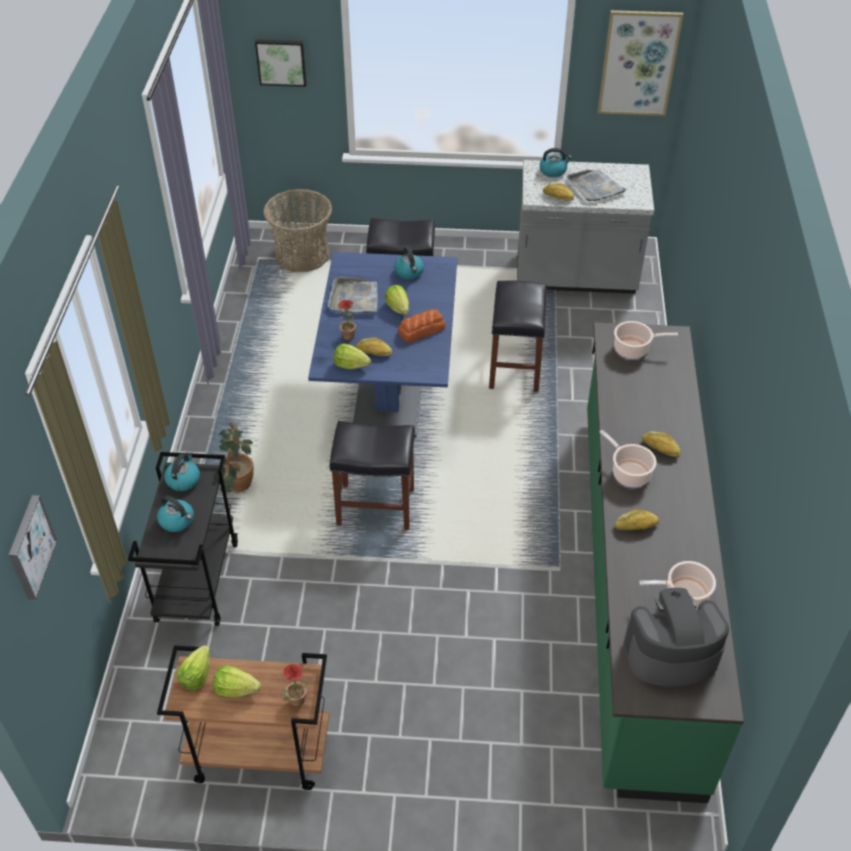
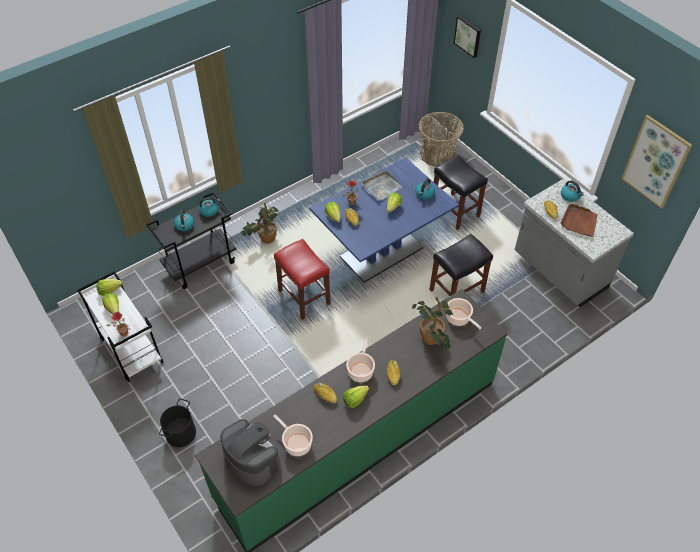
camera: 50 degrees right, 5 degrees up
(30, 547) = (66, 180): picture -> none
(258, 754) = (131, 350): brown cart -> white cart
(374, 507) = (303, 297): black stool -> red stool
(421, 330) = (386, 226): bread -> none
(458, 773) = (180, 433): none -> black bucket
(594, 187) = (579, 222): grey tray -> brown tray
(644, 390) = (431, 342): none -> potted plant
(666, 502) = (355, 399): none -> lettuce

